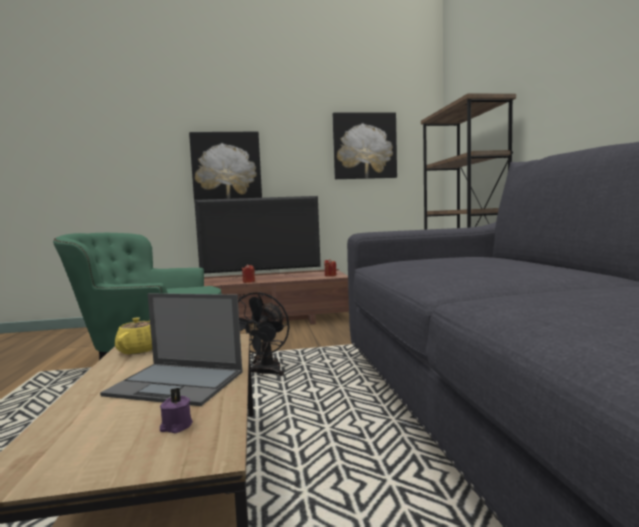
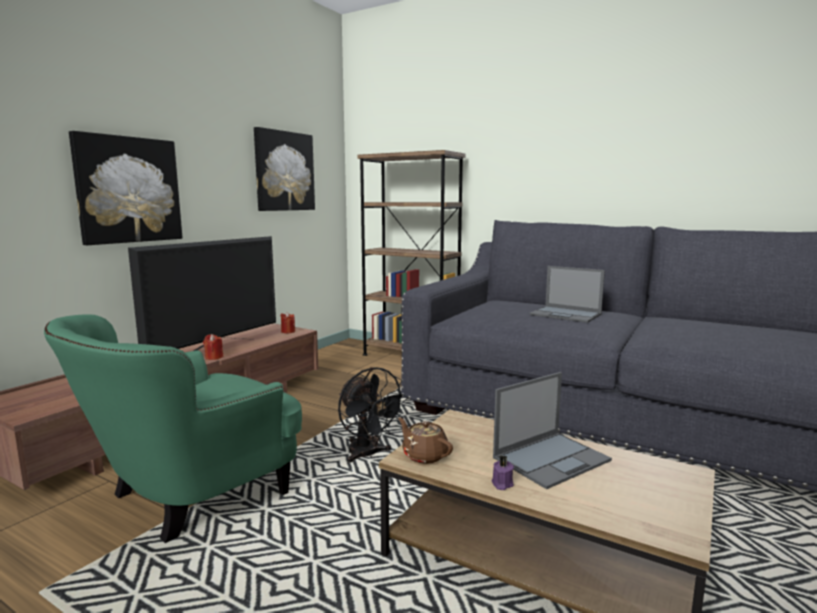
camera: 50 degrees left, 5 degrees up
(139, 349) = (424, 455): yellow teapot -> brown teapot
(176, 426) = (639, 474): purple candle -> purple candle (501, 484)
(496, 267) = (566, 314): none -> laptop

